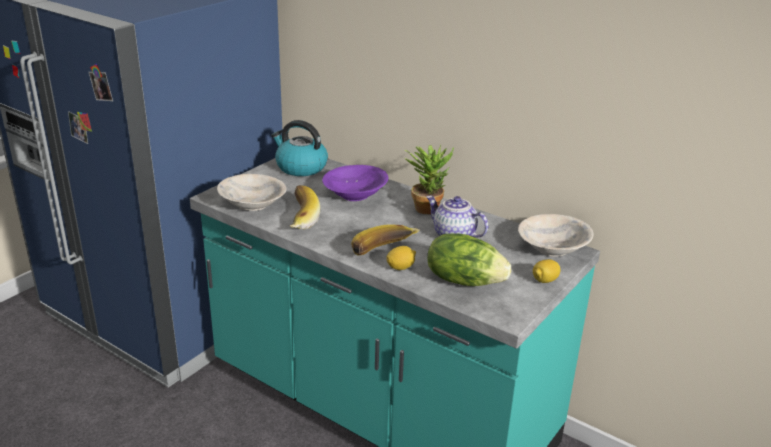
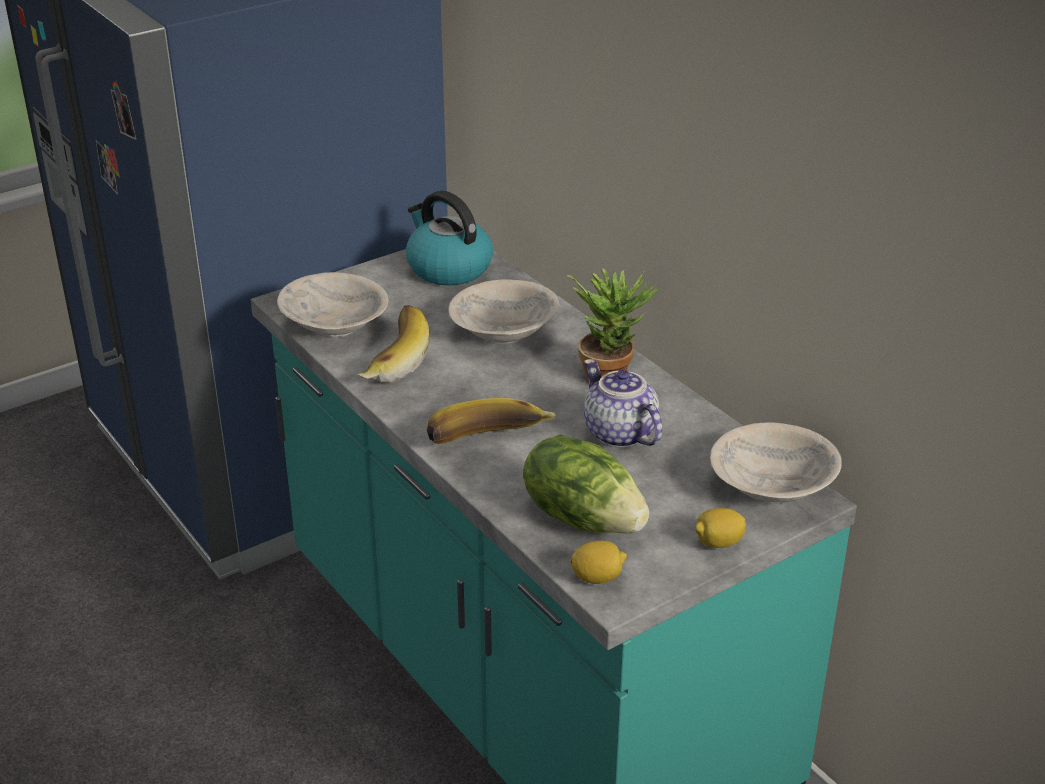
camera: 20 degrees right, 5 degrees up
(355, 195) = (504, 333): purple bowl -> beige bowl
(401, 267) = (496, 475): lemon -> lemon (597, 577)

